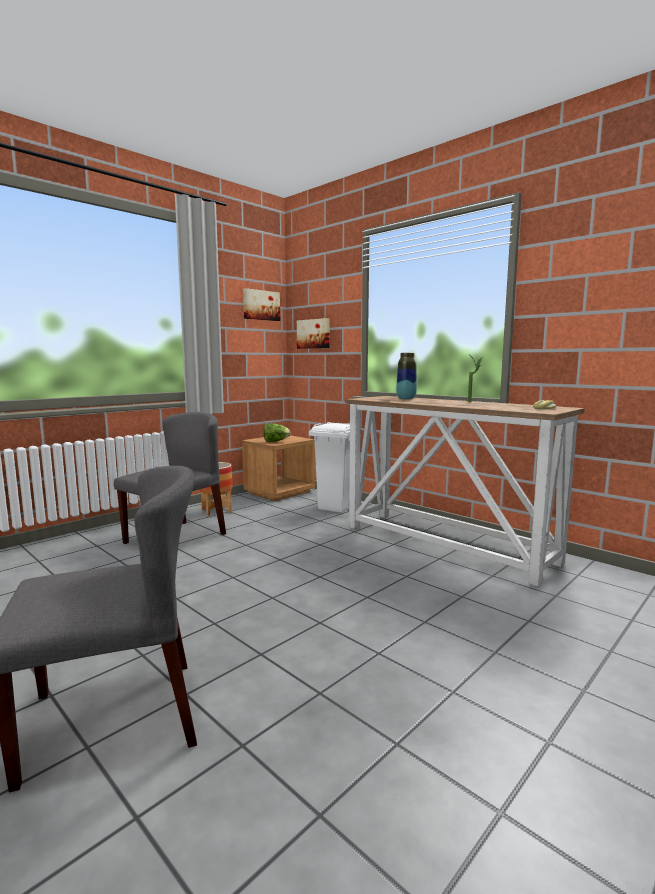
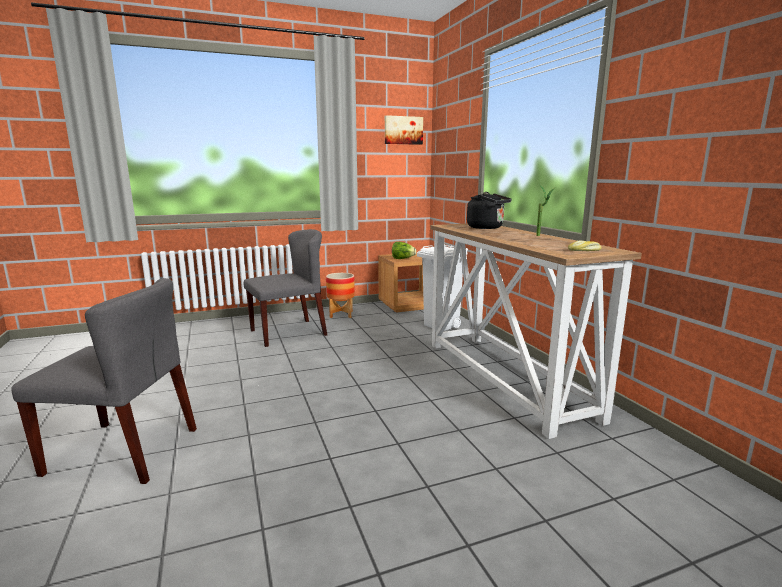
camera: 25 degrees right, 5 degrees up
(314, 334) = (448, 157): picture -> none
(406, 399) = (487, 228): vase -> black kettle

